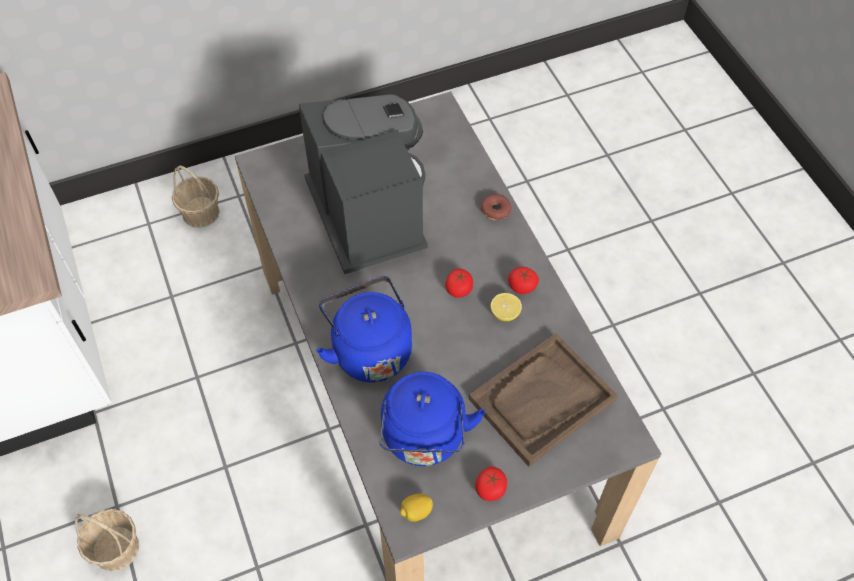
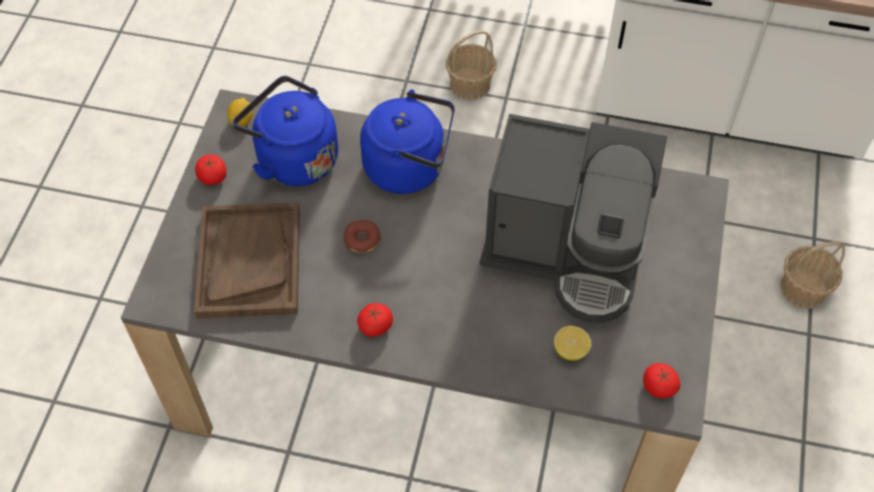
camera: 125 degrees right, 0 degrees up
(459, 289) = (416, 271): tomato -> tomato (659, 386)
(495, 210) = (486, 364): donut -> donut (362, 240)
(505, 313) = (358, 291): lemon -> lemon (570, 350)

